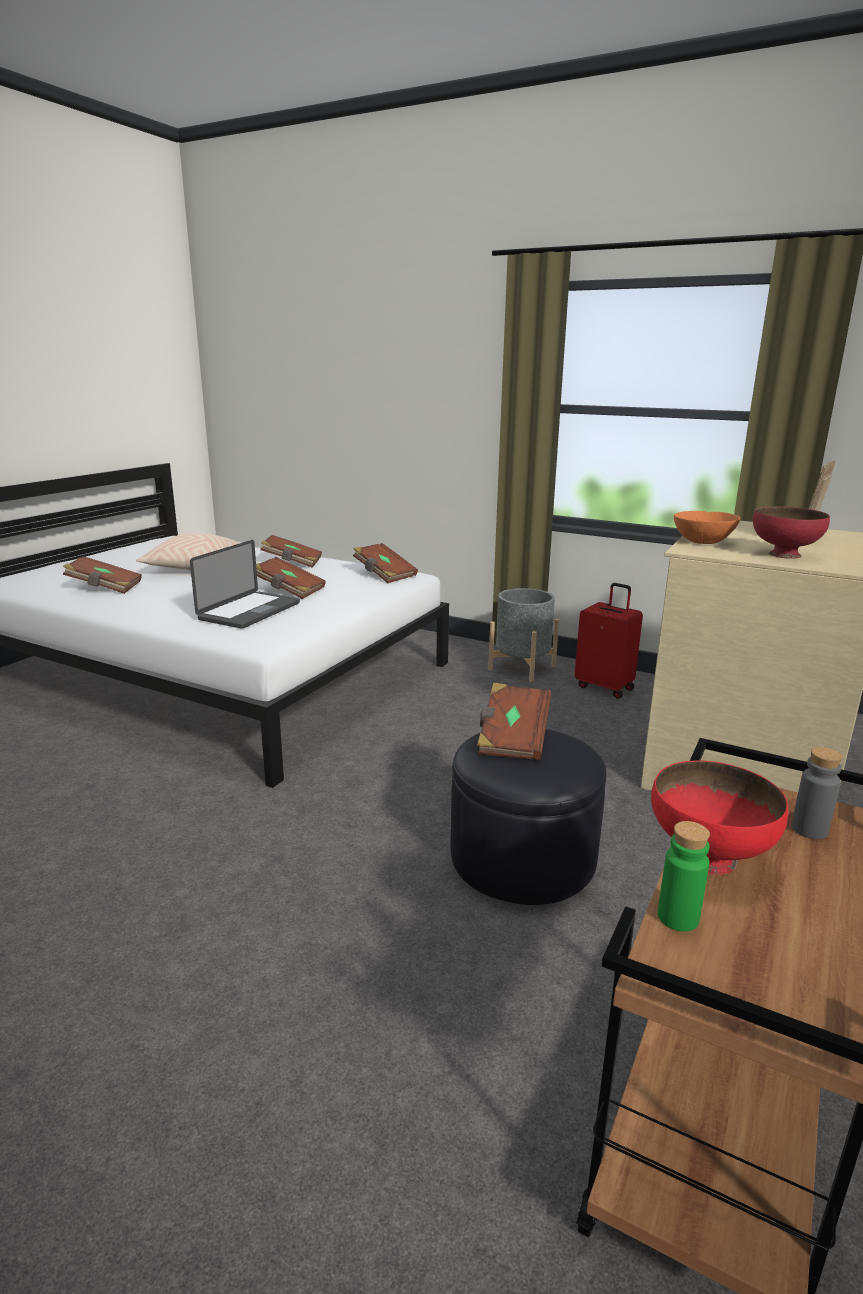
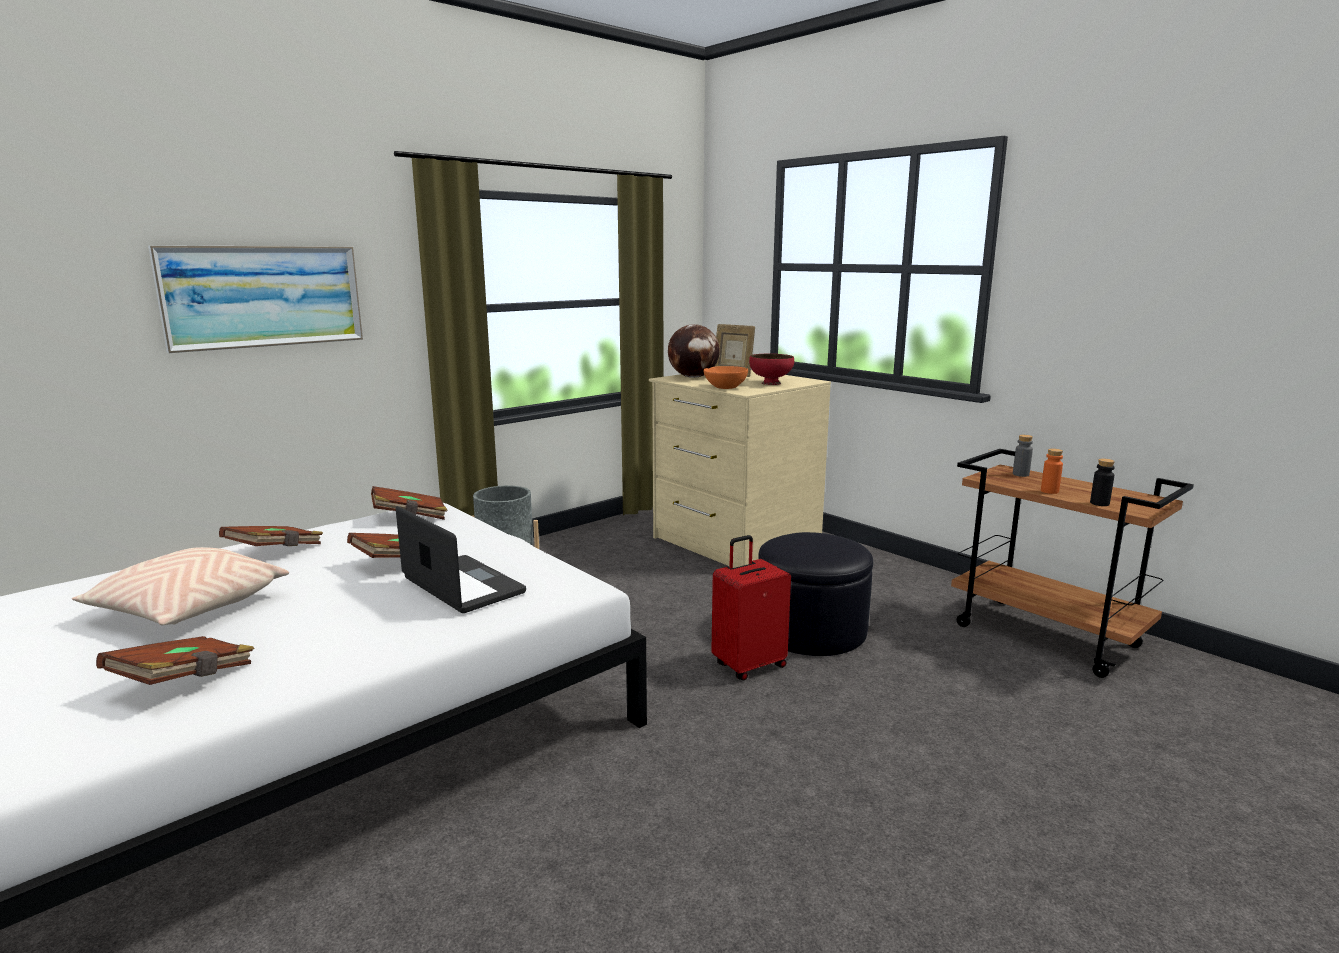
camera: 70 degrees left, 5 degrees down
(397, 383) = (263, 296): none -> picture
(512, 738) = (792, 547): brown book -> none
(605, 687) = (581, 546): red suitcase -> red suitcase (748, 665)
(678, 917) = (1099, 503): green bottle -> black bottle
(709, 857) = (1049, 491): red bowl -> orange bottle
(750, 527) = (693, 377): none -> globe

